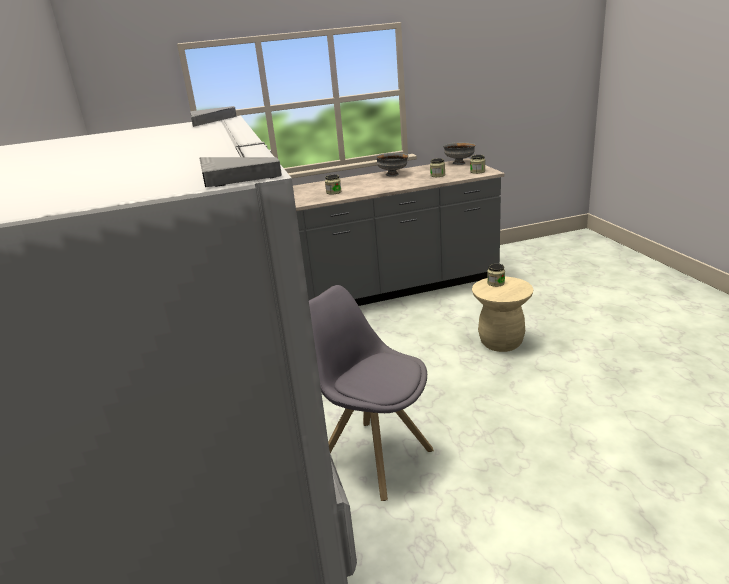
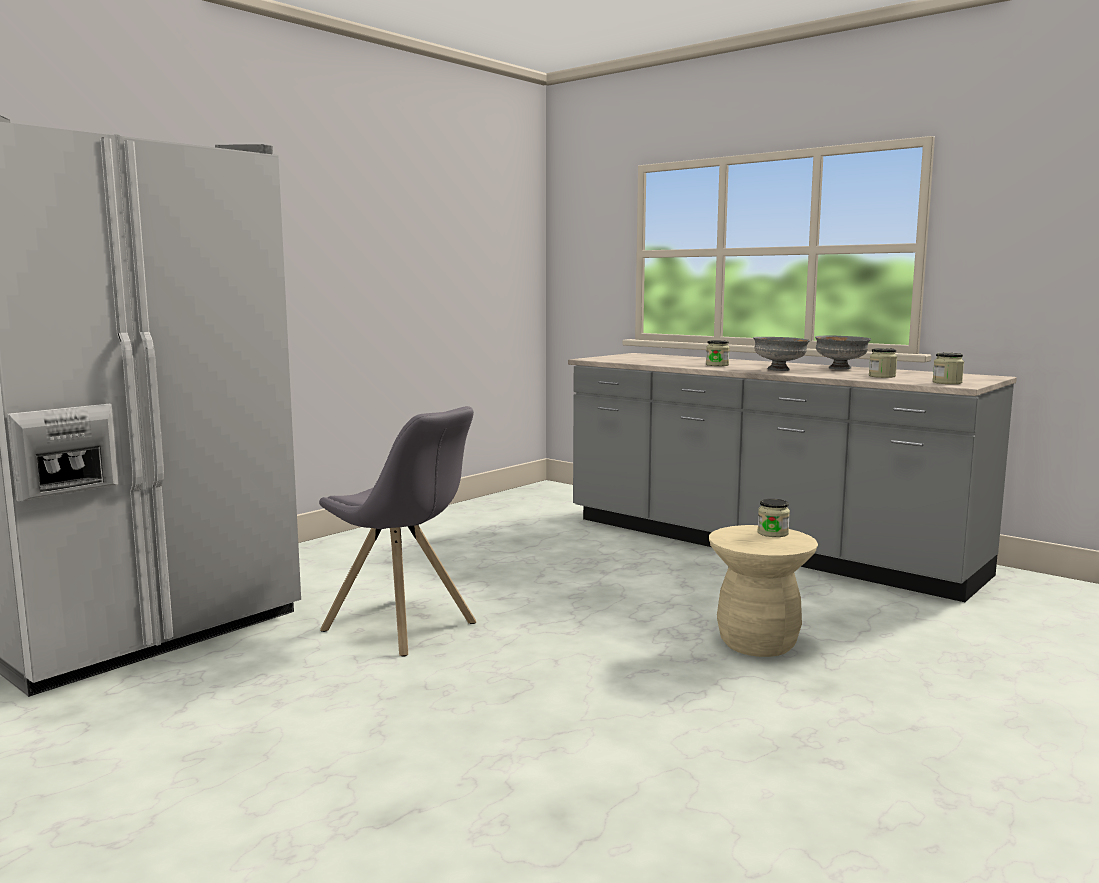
camera: 55 degrees right, 15 degrees down
(374, 457) = (401, 626): grey chair -> grey chair turned 120 degrees clockwise
(459, 163) = (972, 376): grey bowl -> grey bowl (779, 369)

